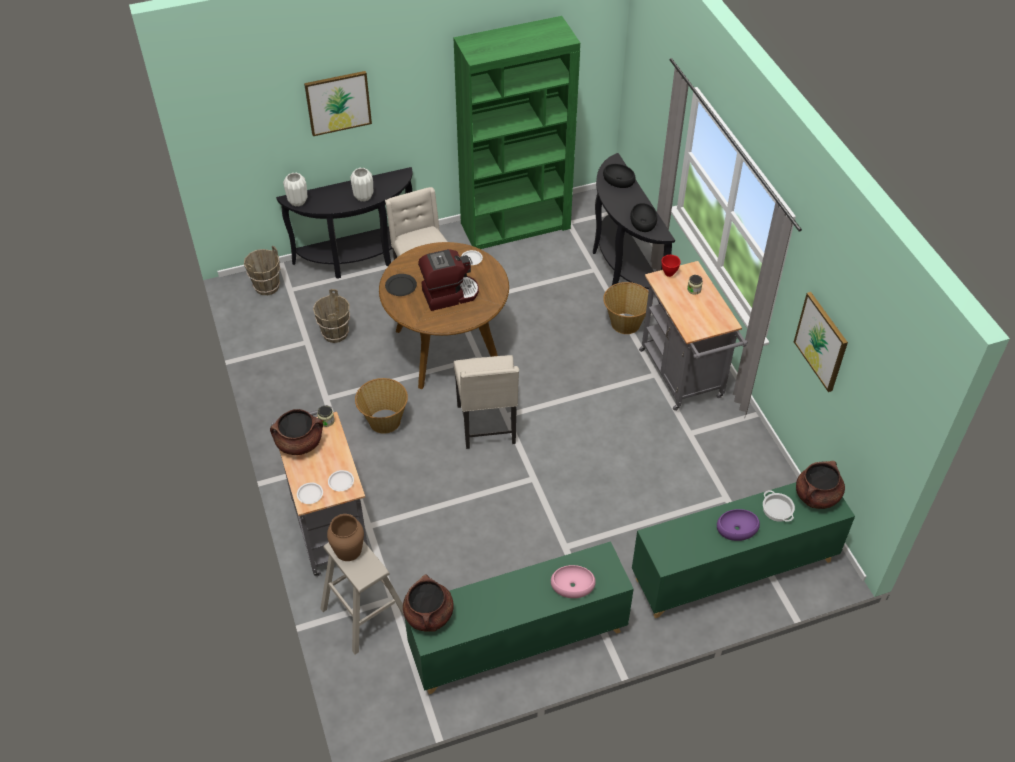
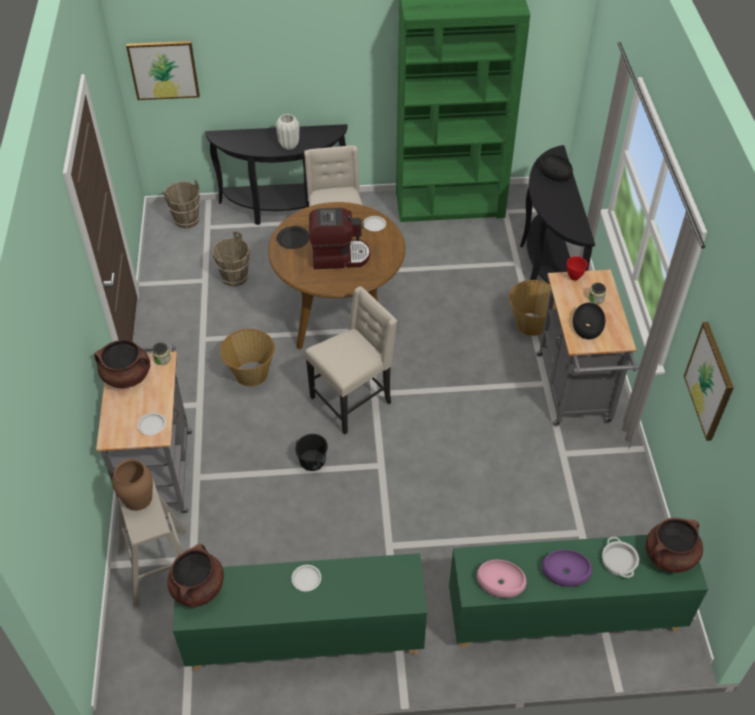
camera: 15 degrees right, 0 degrees up
(298, 202) = (223, 139): white vase -> none
(310, 494) = (116, 431): white plate -> white plate (306, 579)
(338, 102) = (273, 42): picture -> picture (163, 69)
(470, 488) = (312, 460): none -> black bucket
(488, 426) = (352, 400): beige chair -> beige chair turned 135 degrees counterclockwise
(573, 585) = (362, 592): pink bowl -> pink bowl (501, 582)
(642, 221) = (566, 218): black bowl -> black bowl (587, 325)

